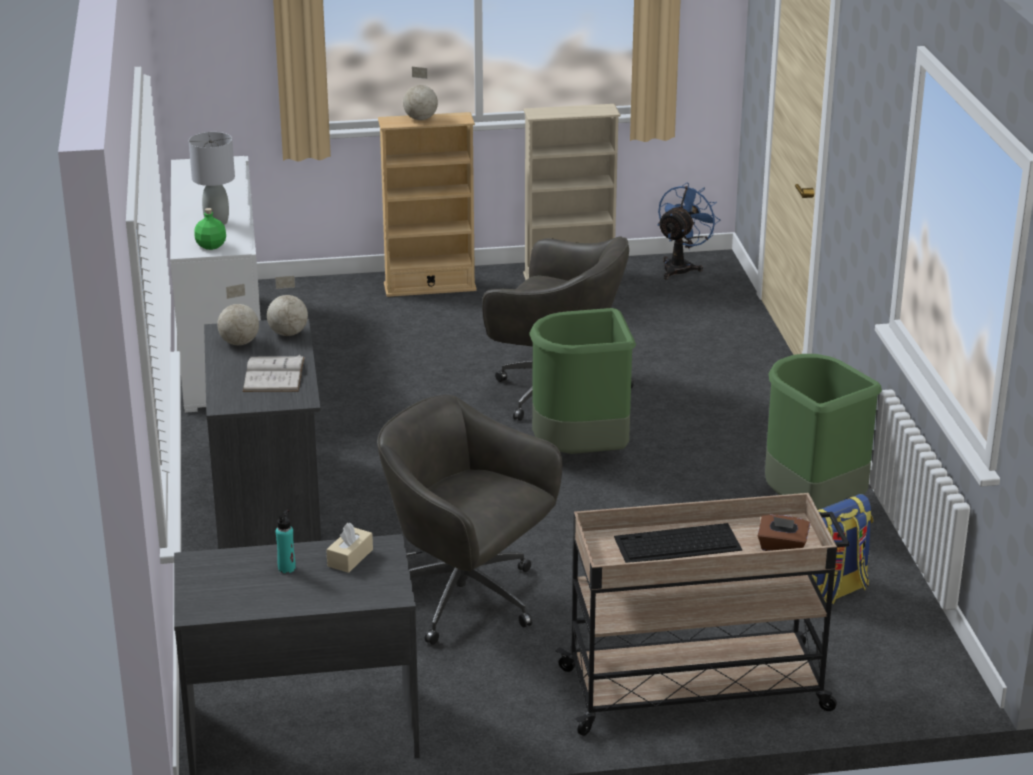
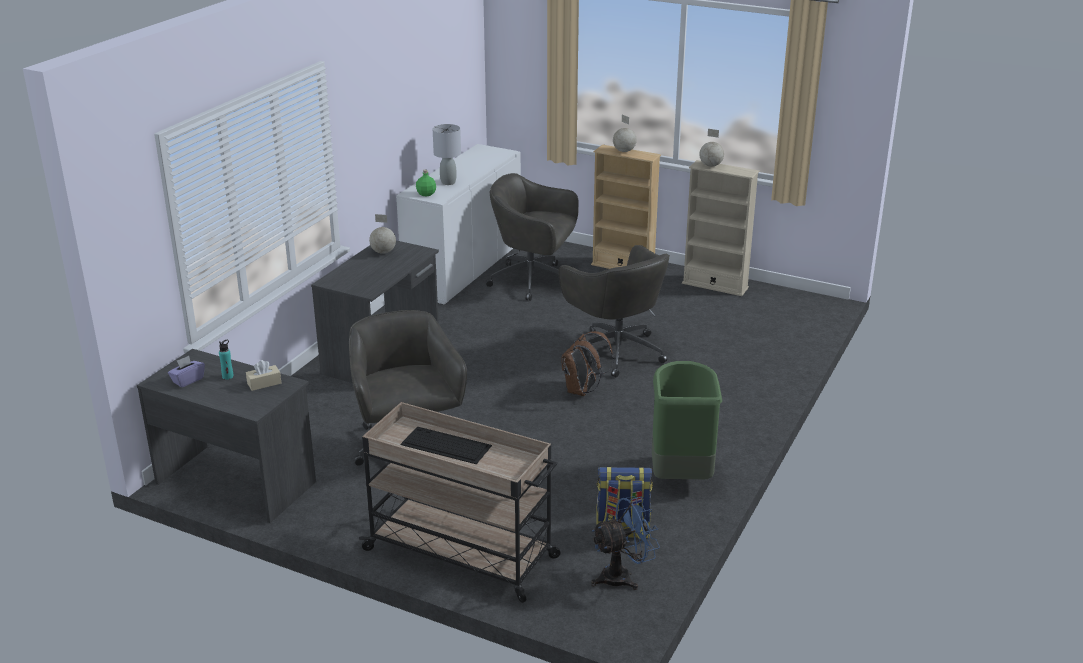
camera: 35 degrees right, 0 degrees up
(239, 593) = (188, 380): none -> purple tissue box
(274, 374) = (374, 274): white book -> none
(287, 333) = (414, 254): globe -> globe (710, 165)
(340, 339) = (533, 281): none -> grey office chair
(582, 453) = (582, 391): green trash can -> brown backpack
(681, 267) = (796, 300): blue fan -> blue fan (623, 576)
(782, 547) = (502, 472): brown tissue box -> none

